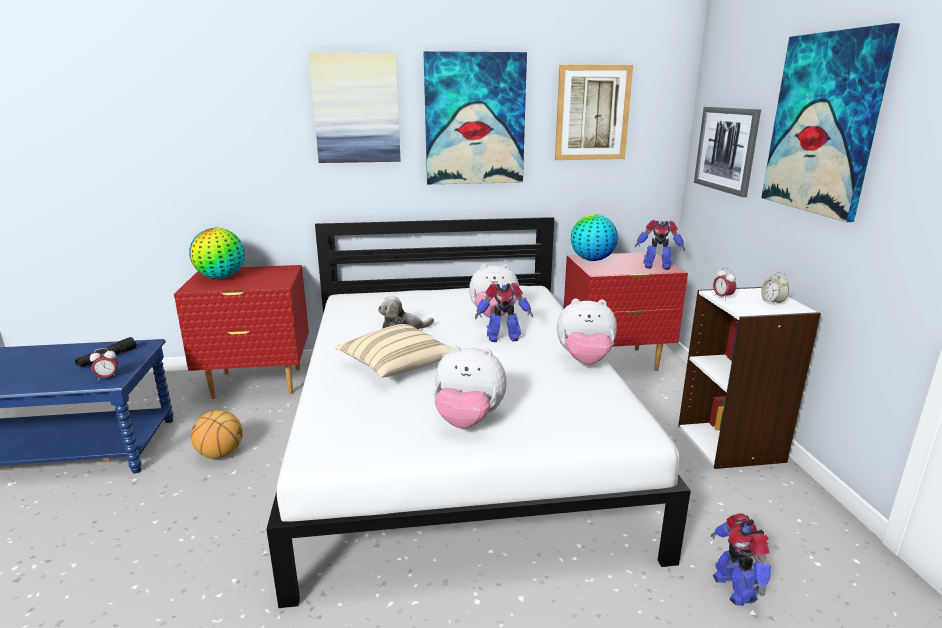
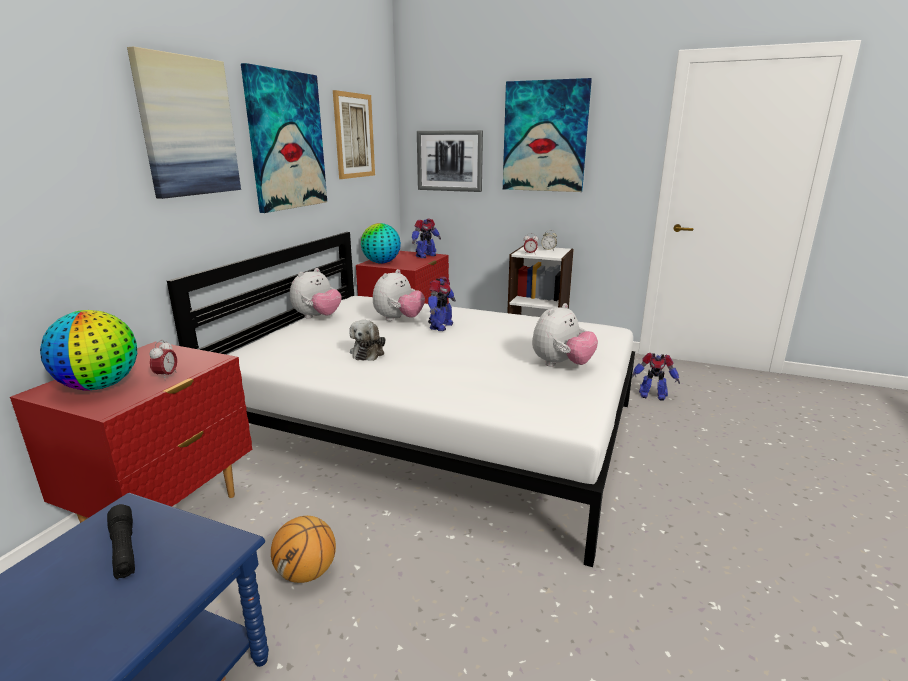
camera: 60 degrees left, 0 degrees up
(107, 378) = (211, 549): alarm clock -> alarm clock (166, 376)
(395, 366) = (442, 369): beige pillow -> none
(585, 361) = (508, 317): plush toy -> plush toy (317, 317)

